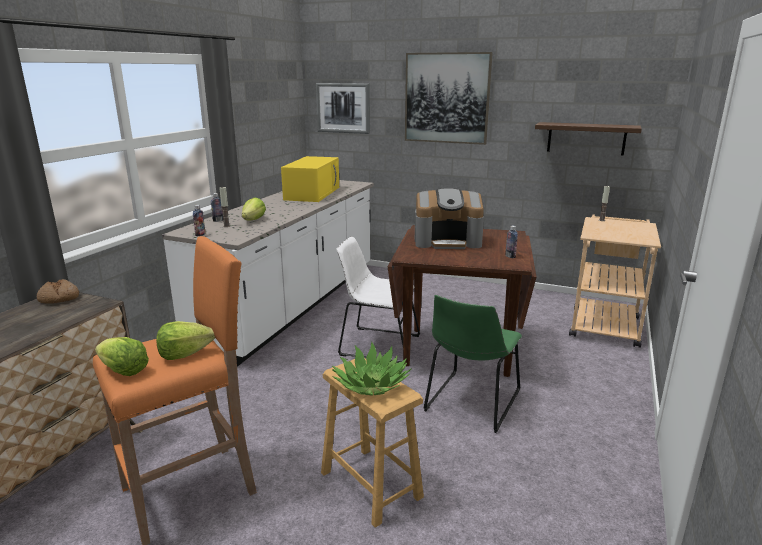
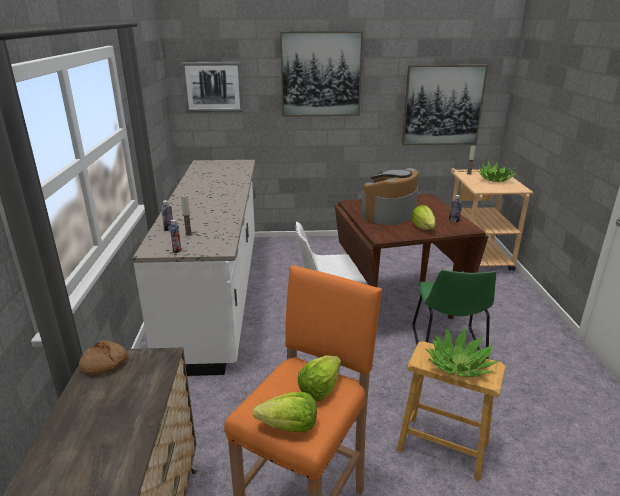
camera: 25 degrees left, 5 degrees up
(253, 220) = (205, 222): lettuce -> lettuce (423, 228)
(312, 193) = (215, 179): yellow microwave -> none
(447, 241) = (389, 214): coffee machine -> coffee machine turned 150 degrees clockwise
(586, 138) = (442, 105): shelf -> picture
(627, 228) = (495, 179): none -> potted plant

